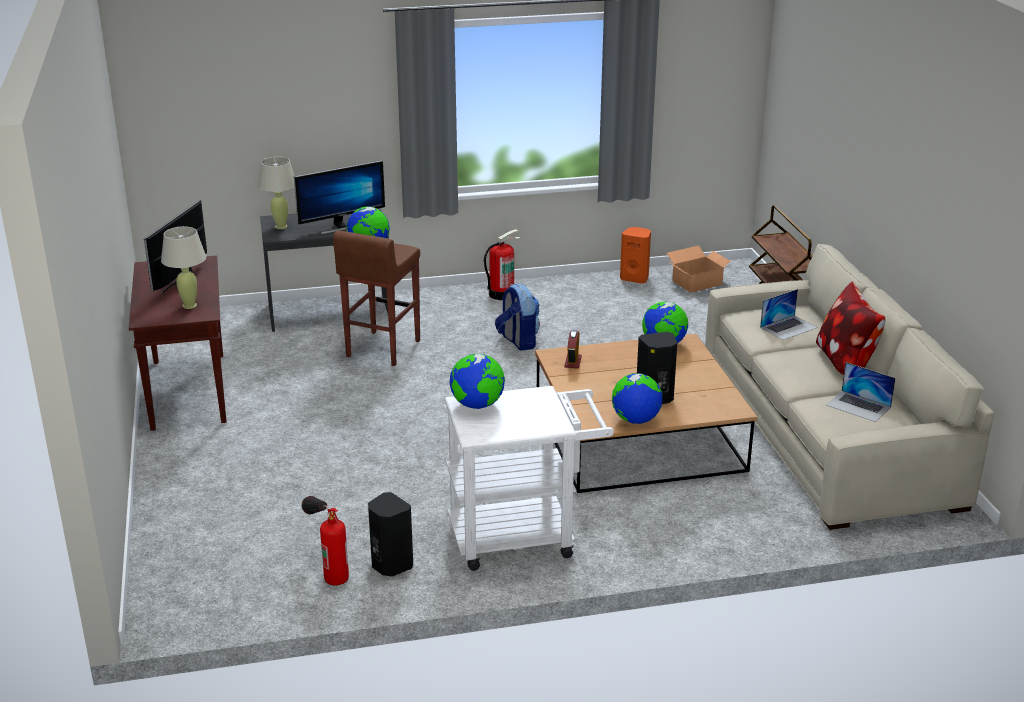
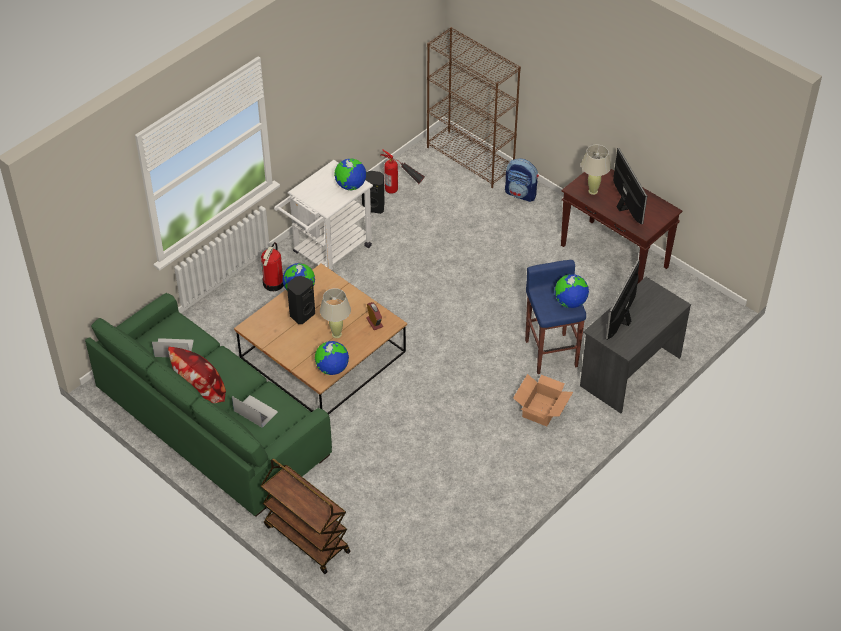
camera: 145 degrees right, 20 degrees up
(170, 566) = (471, 159): none -> brown bookcase
(281, 226) = (659, 299): beige table lamp -> beige table lamp (336, 334)
(382, 349) = (551, 352): brown stool -> blue stool
(501, 294) = (539, 460): fire extinguisher -> fire extinguisher (274, 283)
(518, 341) = (473, 408): backpack -> backpack (521, 194)
(635, 278) = (459, 542): orange speaker -> none
(698, 283) = (405, 564): cardboard box -> cardboard box (541, 409)
(788, 327) = (255, 411): laptop -> laptop turned 105 degrees clockwise
(826, 429) = (212, 420): beige sofa -> green sofa

